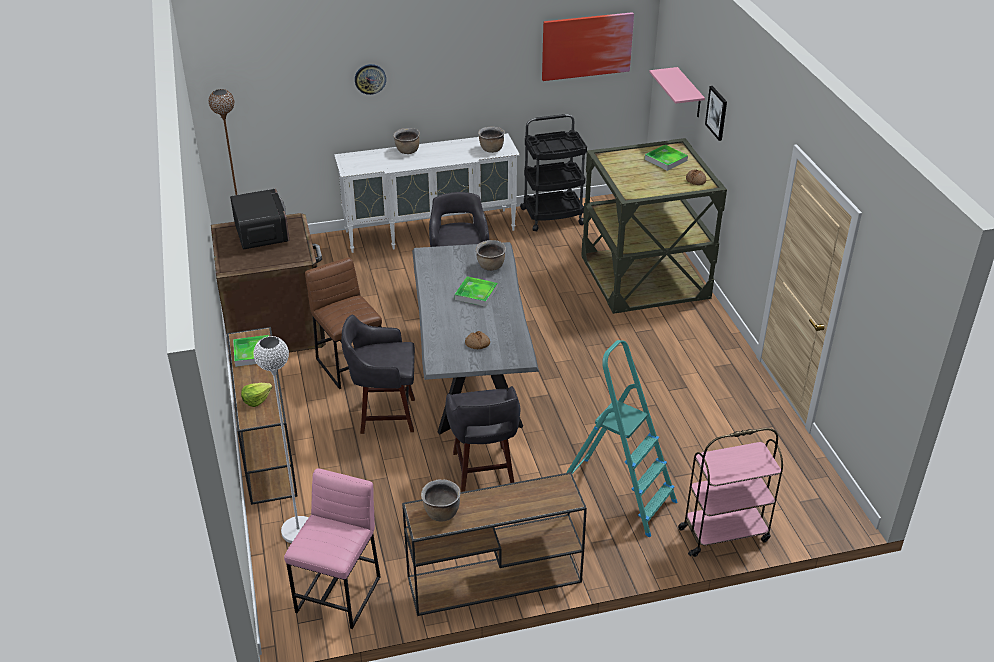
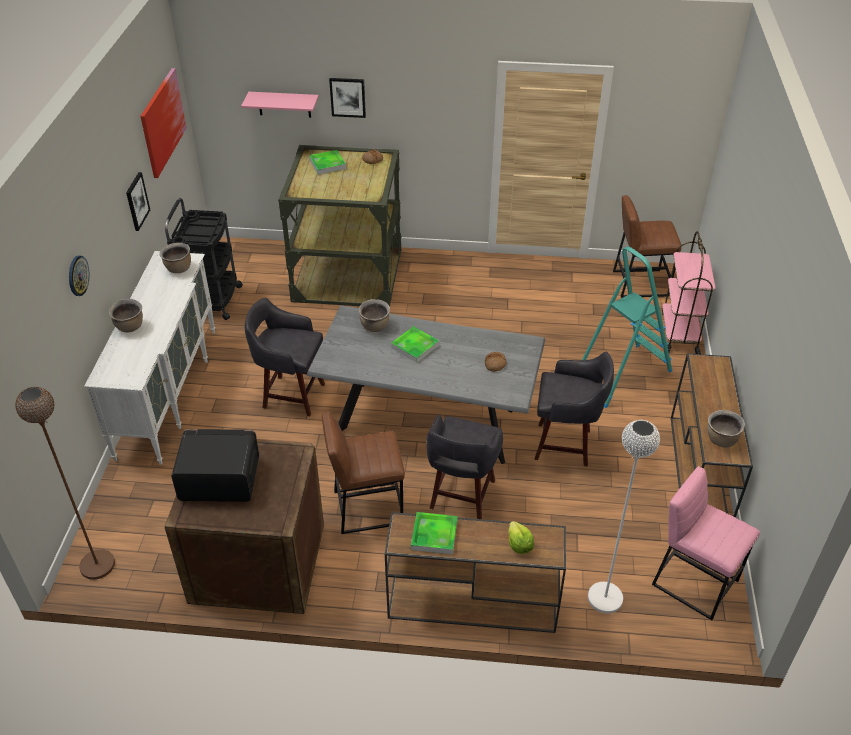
camera: 70 degrees left, 5 degrees up
(499, 80) = (137, 201): none -> picture
(795, 486) = (639, 283): none -> brown chair

